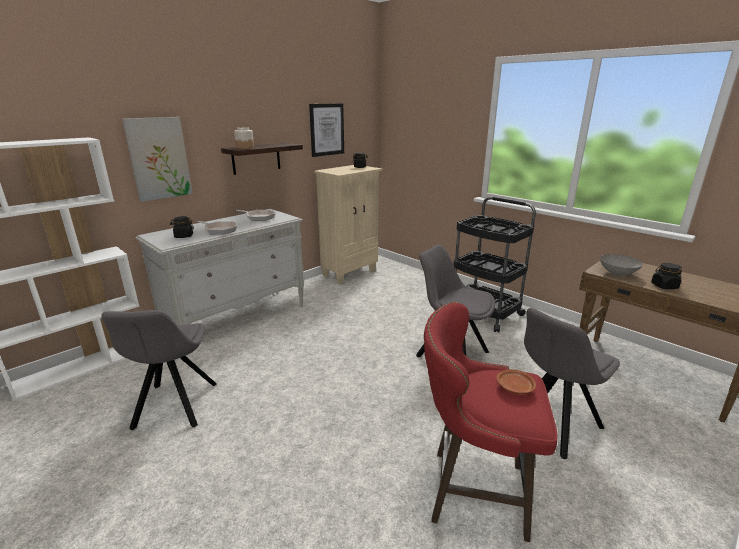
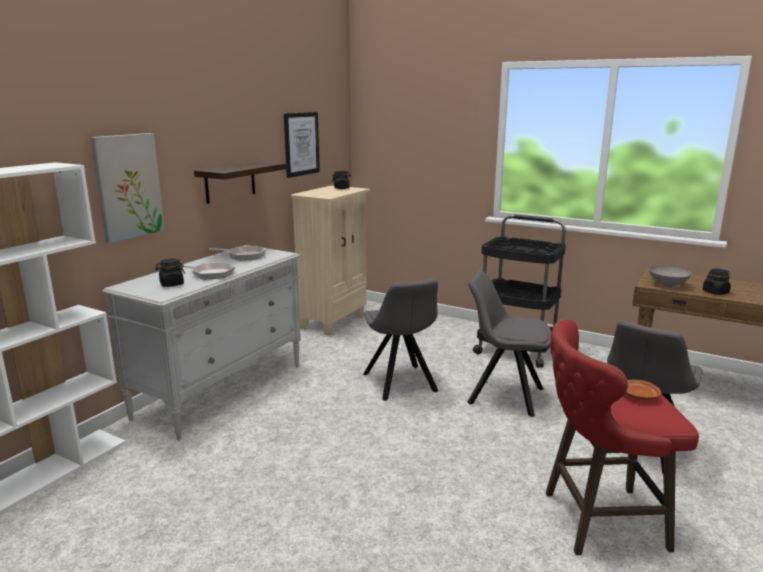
camera: 15 degrees left, 5 degrees down
(175, 405) = (210, 499): grey chair -> grey chair (400, 383)
(245, 148) = (226, 169): jar -> none

